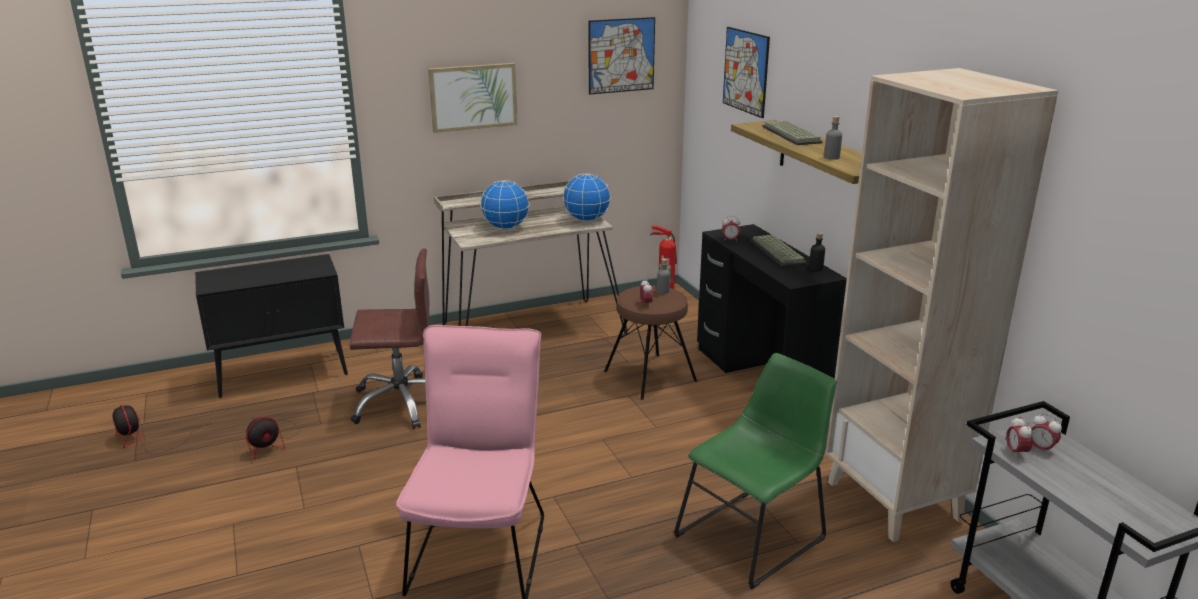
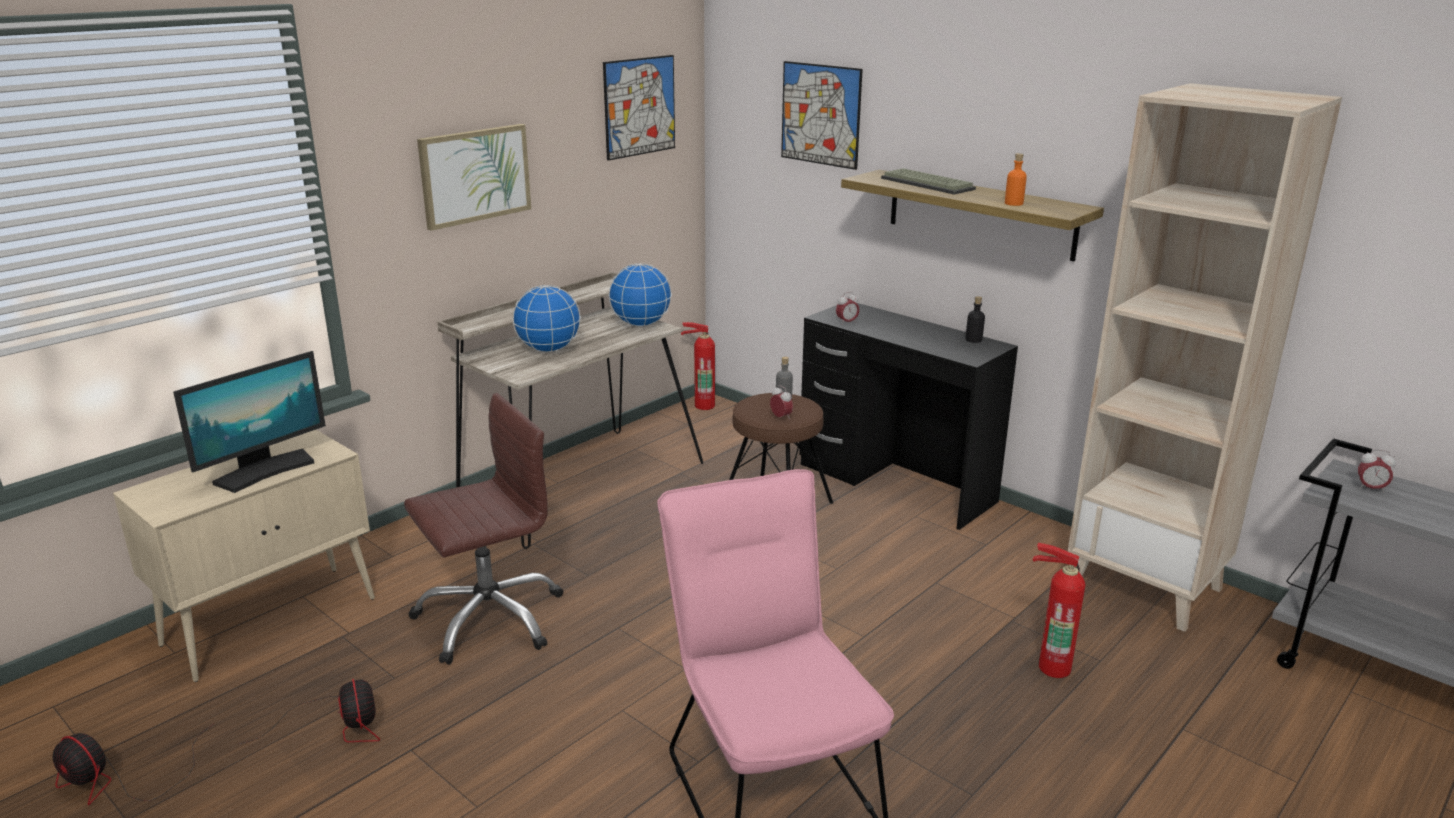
camera: 25 degrees left, 0 degrees up
(271, 442) = (340, 725): fan -> fan turned 45 degrees counterclockwise
(279, 275) = (265, 471): none -> monitor
(284, 374) = (272, 620): black cabinet -> beige cabinet
(754, 535) = (1052, 665): green chair -> fire extinguisher
(778, 252) = (914, 328): keyboard -> none
(831, 157) = (1013, 203): grey bottle -> orange bottle
(1016, 452) = (1356, 498): alarm clock -> none

